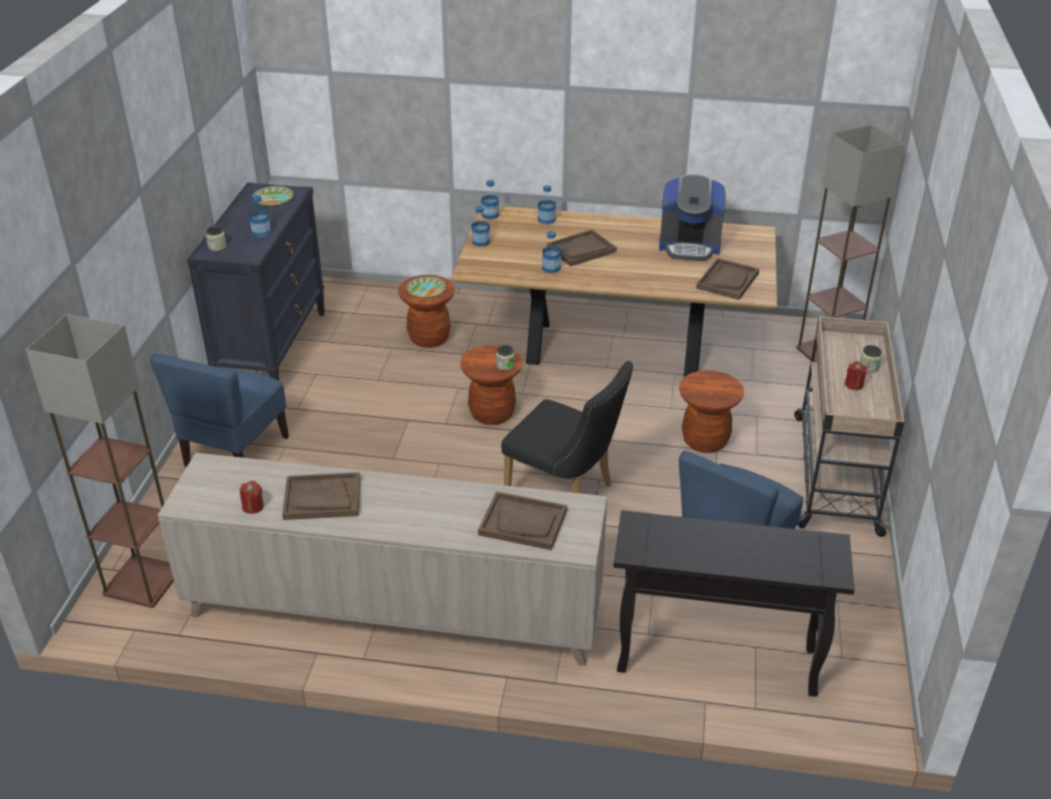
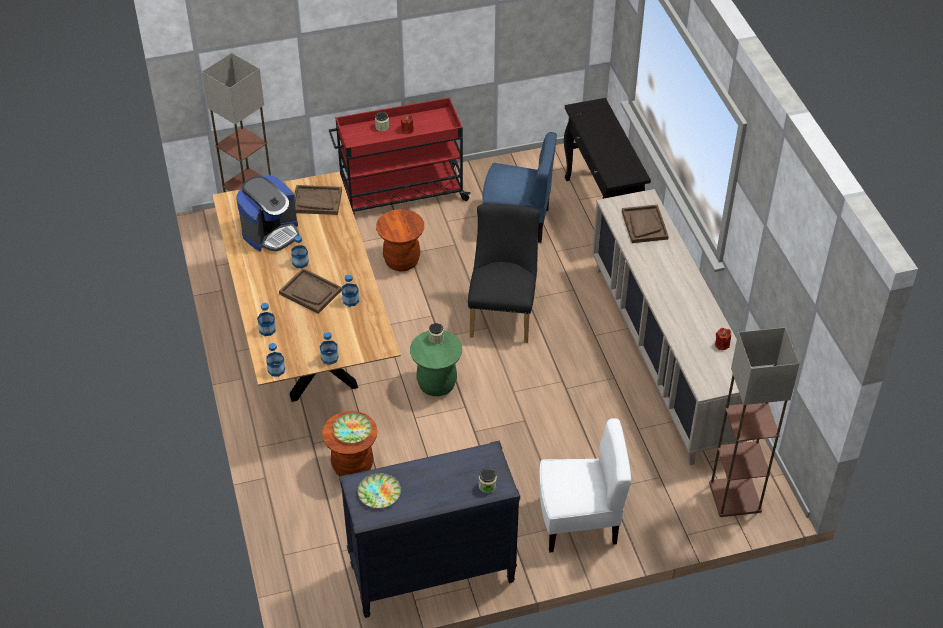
camera: 115 degrees left, 10 degrees up
(235, 451) = (579, 522): blue chair -> white chair
(261, 232) = (445, 468): bottle -> bottle (300, 262)
(322, 498) = (691, 317): brown tray -> none
(492, 413) = (436, 384): brown stool -> green stool
(689, 246) = (271, 233): coffee machine -> coffee machine turned 60 degrees clockwise
(835, 472) = (400, 195): beige cart -> red cart

